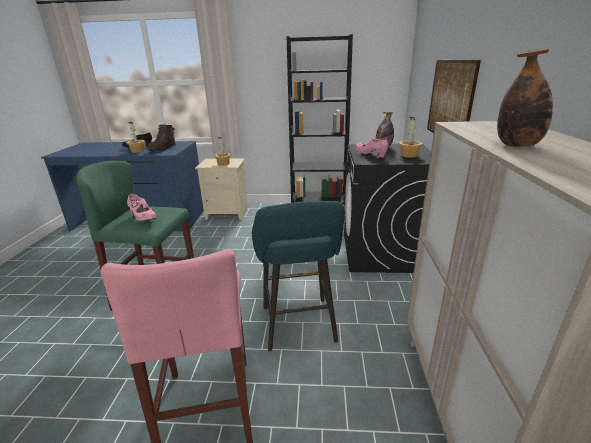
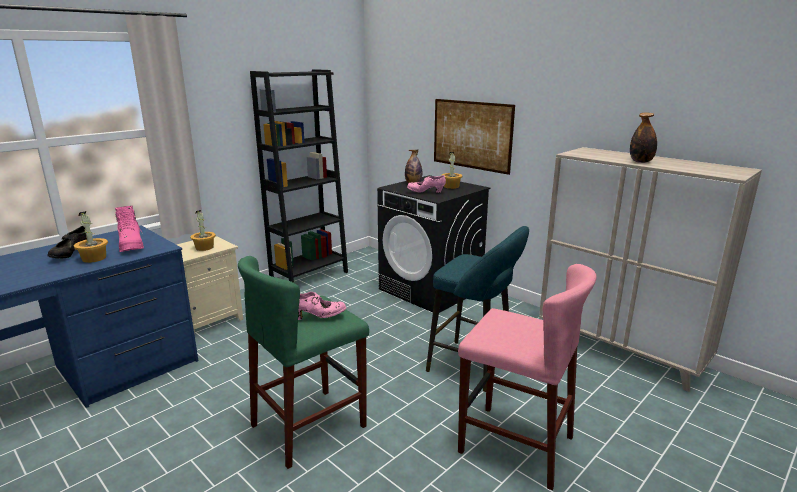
camera: 50 degrees left, 5 degrees down
(163, 149) = (131, 245): brown boot -> pink boot

